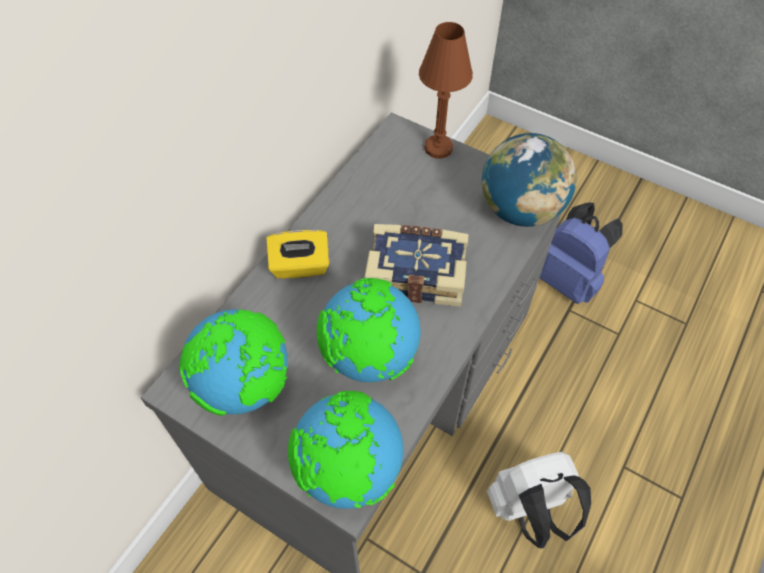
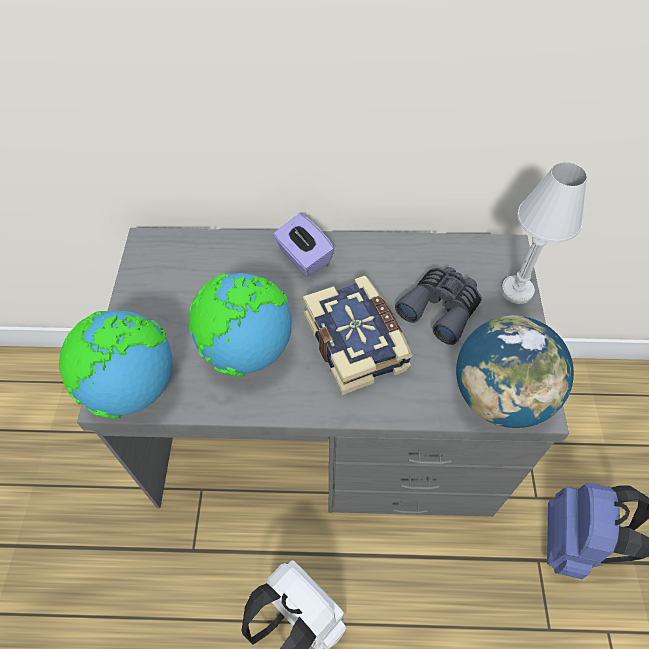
camera: 60 degrees right, 0 degrees up
(245, 385) = (172, 281): globe -> none
(300, 266) = (303, 258): yellow tissue box -> purple tissue box
(421, 201) = (441, 308): none -> grey binoculars
(438, 148) = (516, 291): brown table lamp -> white table lamp

